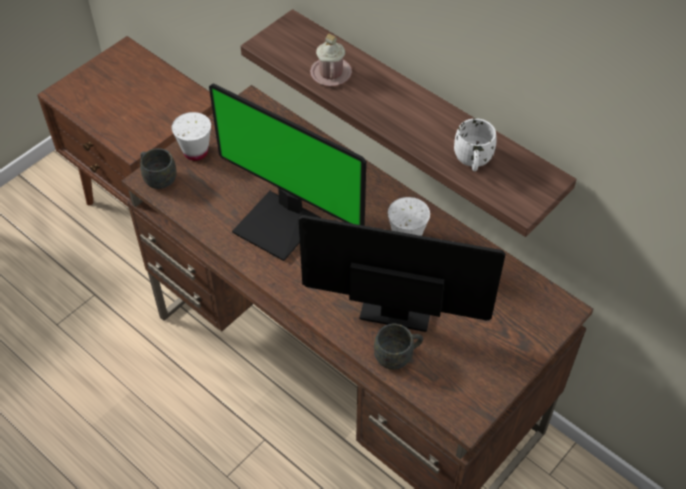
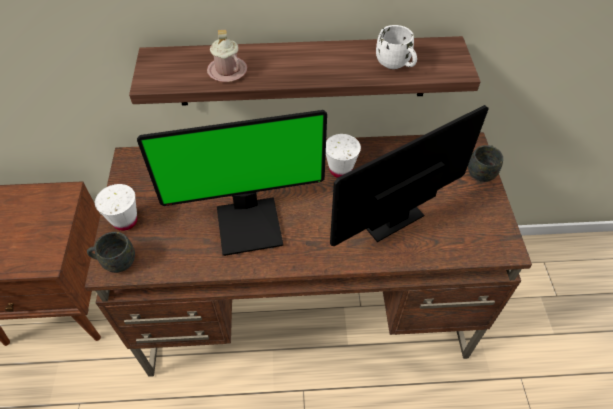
camera: 45 degrees left, 0 degrees up
(398, 356) = (426, 245): grey mug -> grey mug (482, 171)

